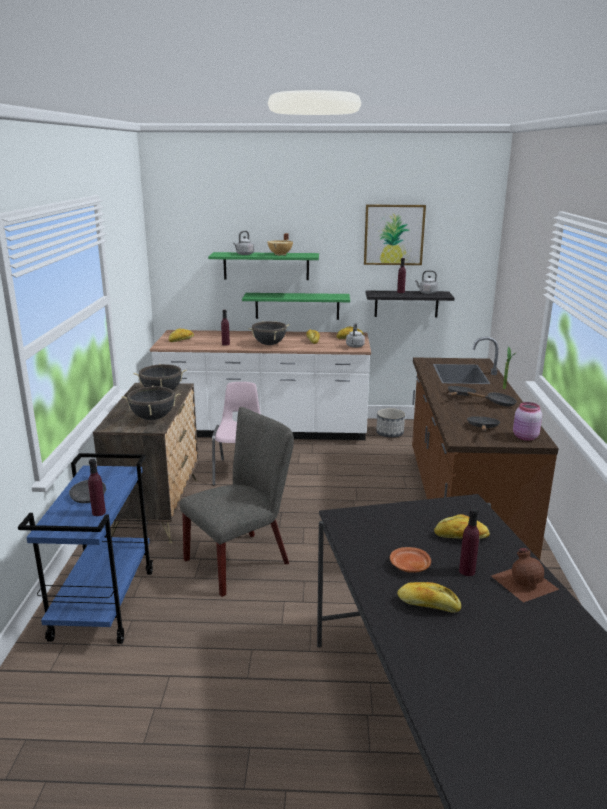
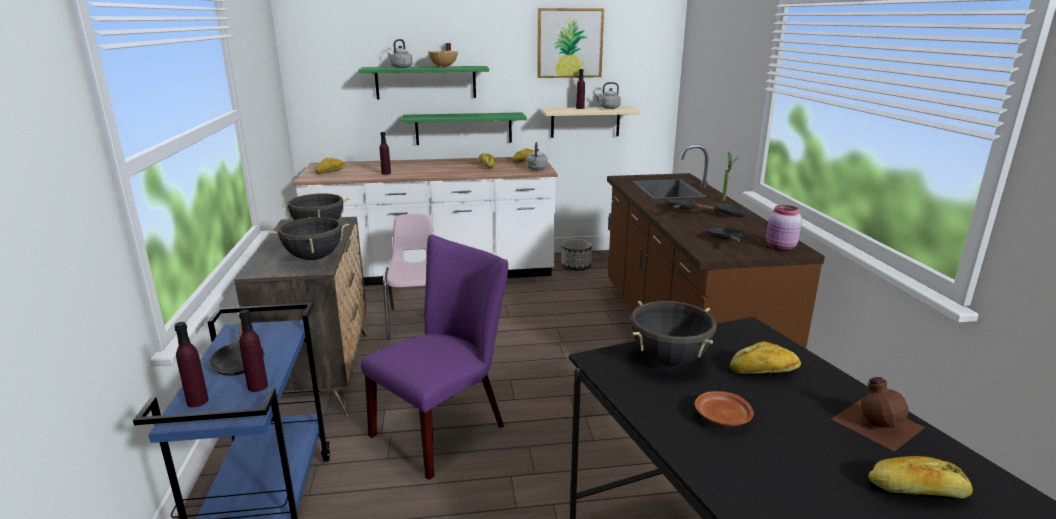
camera: 10 degrees left, 0 degrees up
(243, 559) = (445, 427): grey chair -> purple chair
(269, 344) = (438, 171): black cooking pot -> black cooking pot (669, 359)
(406, 304) = (585, 122): black shelf -> beige shelf
(428, 605) = (777, 471): bread -> bread (917, 490)
(467, 571) = (798, 416): purple bottle -> purple bottle (197, 401)

